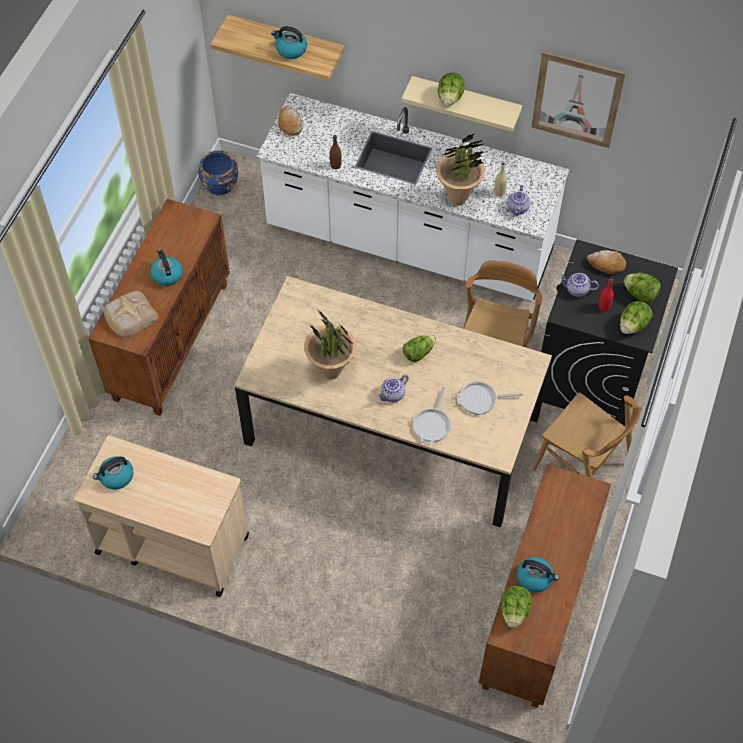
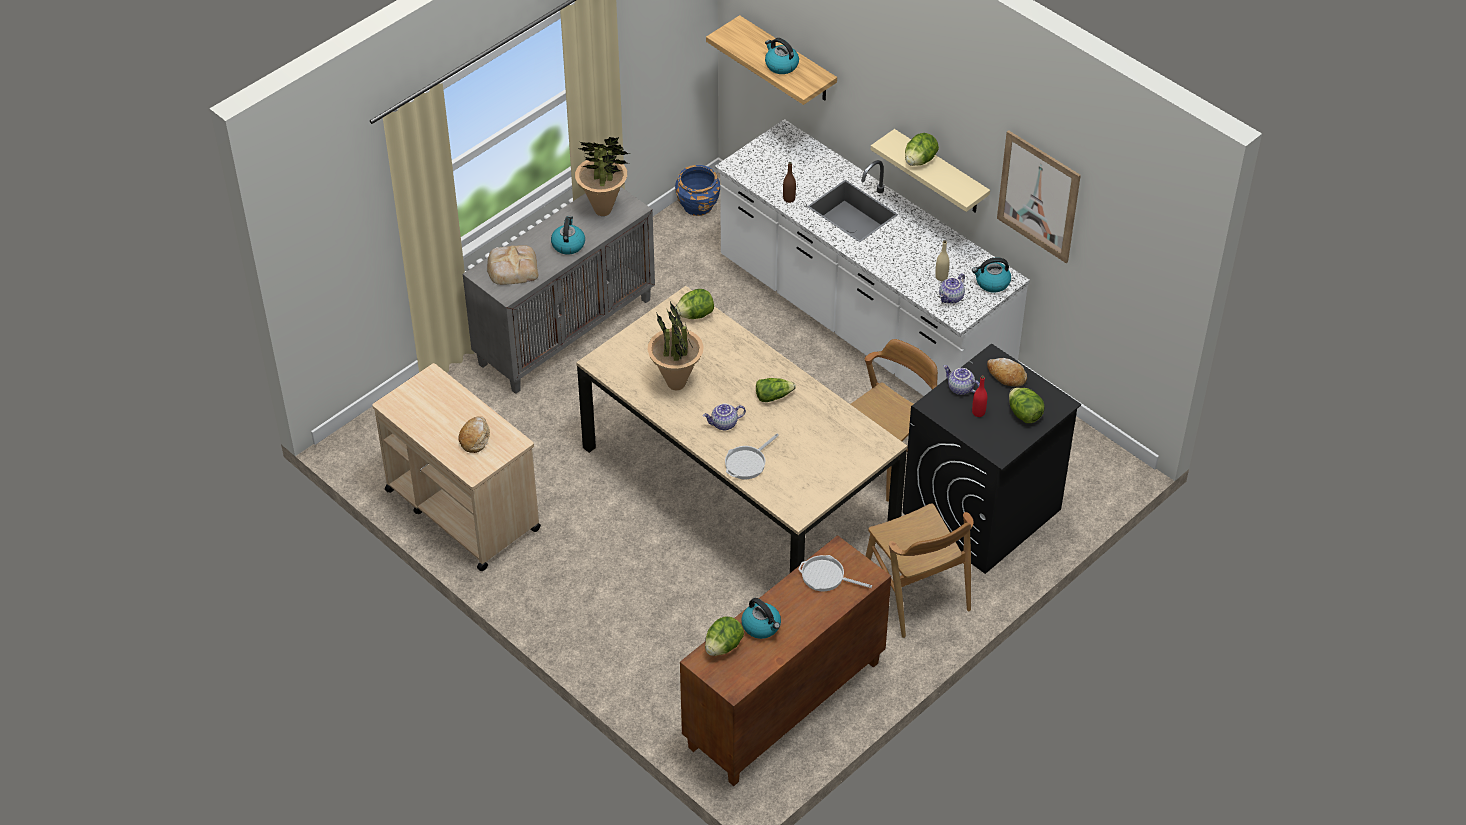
camera: 25 degrees right, 10 degrees down
(116, 477) = (420, 400): kettle -> kettle (992, 283)
(171, 340) = (565, 330): brown cabinet -> grey cabinet
(290, 124) = (766, 147): bread -> bread (475, 438)
(458, 199) = (894, 269): potted plant -> potted plant (603, 210)
(481, 400) = (809, 459): frying pan -> frying pan (826, 577)
(633, 325) = (997, 439): lettuce -> lettuce (695, 314)

